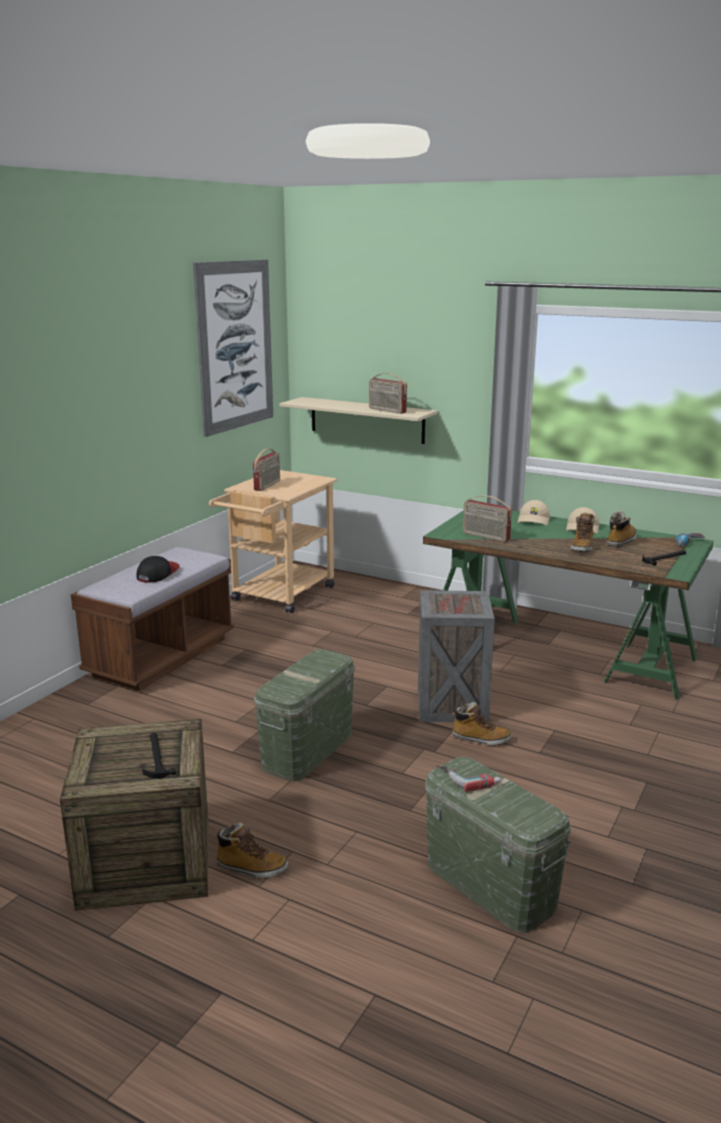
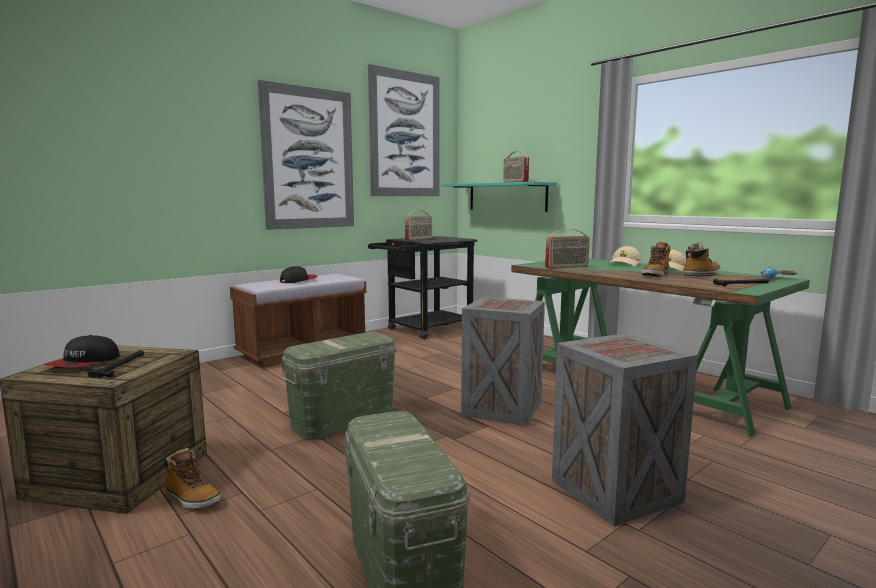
camera: 20 degrees right, 10 degrees down
(112, 760) = (84, 363): none -> cap
(139, 406) = (308, 159): none -> picture
(278, 596) = (424, 330): beige cart -> black cart
(367, 420) = (507, 197): beige shelf -> turquoise shelf
(469, 777) = (387, 428): power drill -> none
(480, 739) = (508, 437): boot -> none
(485, 537) = (567, 267): radio -> radio turned 75 degrees counterclockwise
(603, 778) = (618, 491): none -> crate

